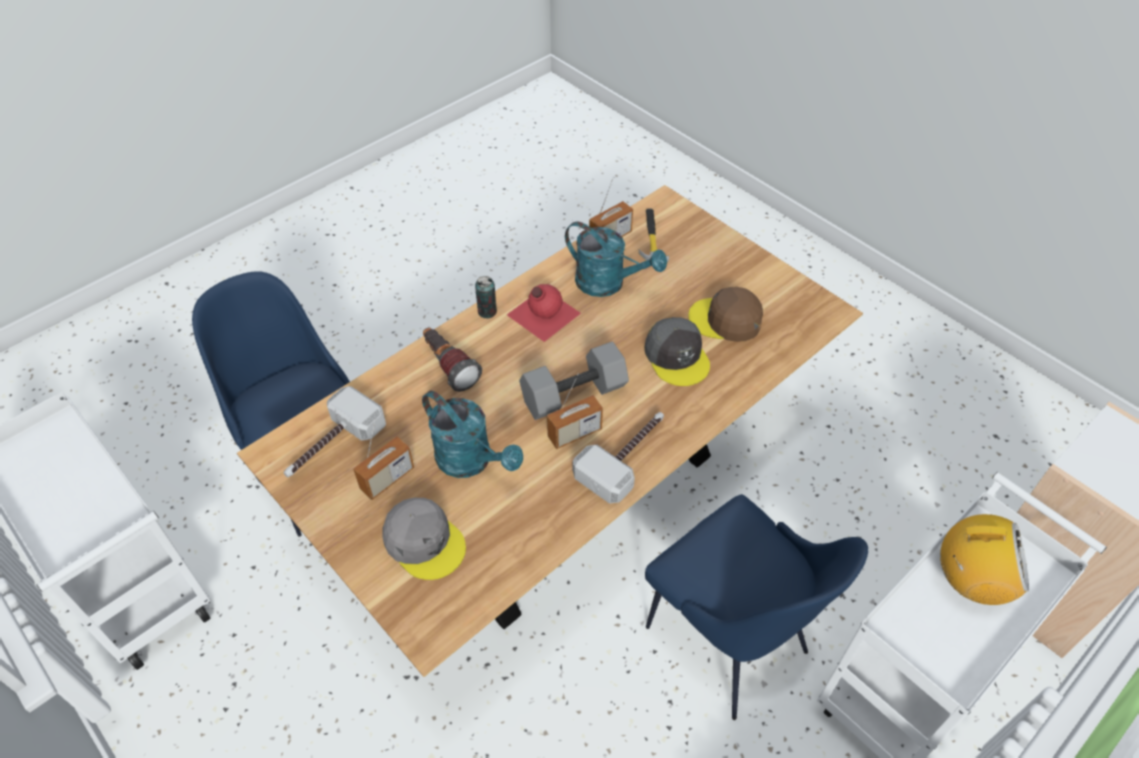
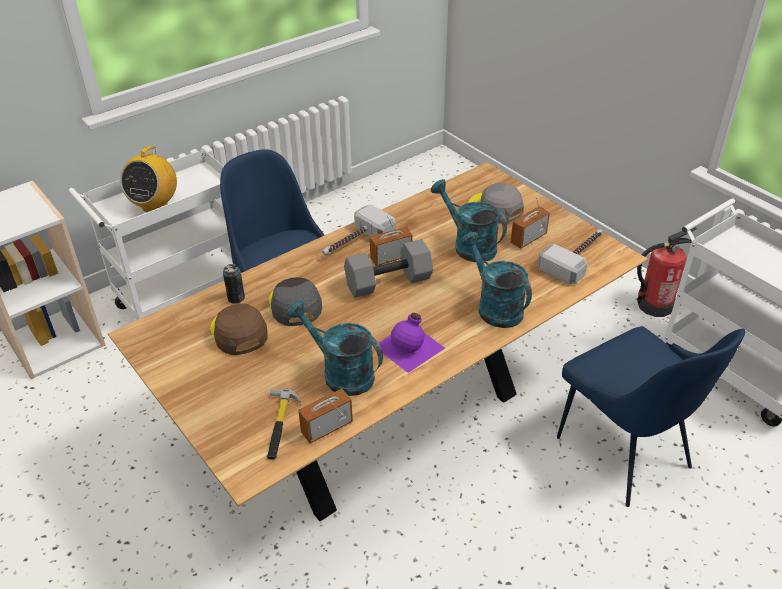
camera: 175 degrees left, 10 degrees down
(180, 720) = (654, 305): none -> fire extinguisher
(449, 367) = (494, 306): flashlight -> turquoise watering can
(487, 312) = (464, 351): can -> can (236, 298)
(542, 314) = (410, 347): red bottle -> purple bottle
(725, 320) = (238, 332): brown cap -> brown cap turned 135 degrees counterclockwise
(970, 581) = (154, 205): radio -> radio turned 90 degrees counterclockwise

